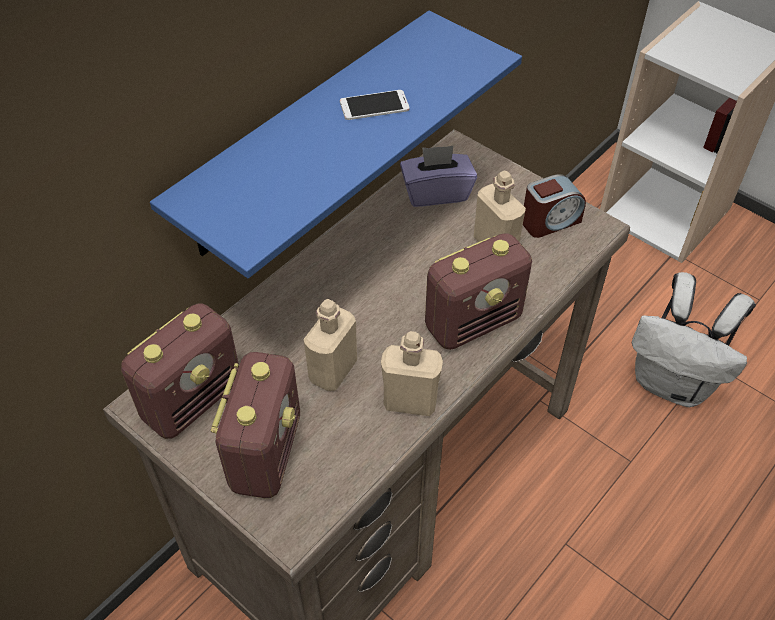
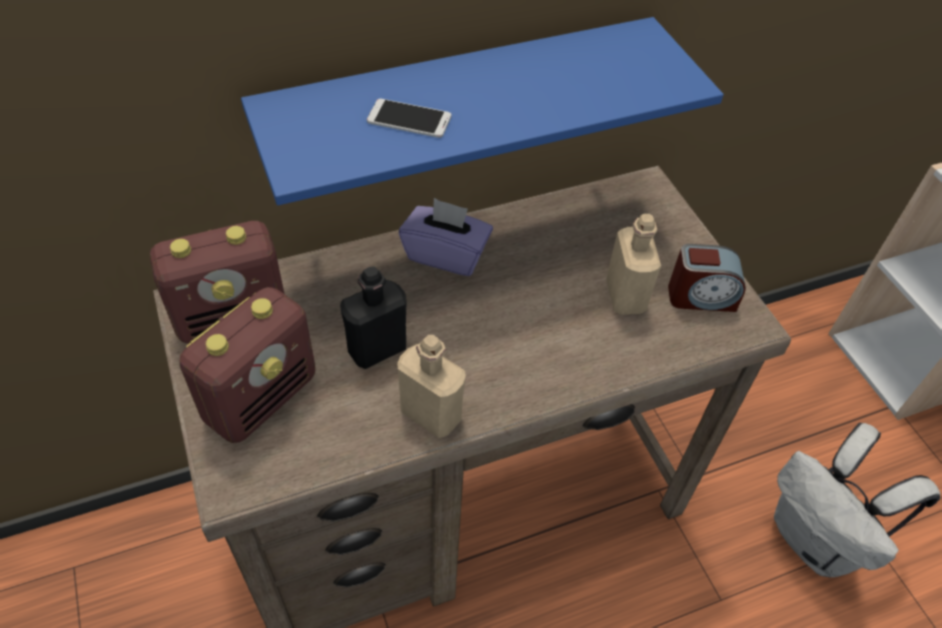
camera: 25 degrees right, 0 degrees up
(333, 370) = (377, 349): beige bottle -> black bottle
(374, 106) = (524, 88): phone -> phone (409, 119)
(436, 192) = (597, 220): purple tissue box -> purple tissue box (446, 254)
(474, 321) = (550, 364): radio -> none

